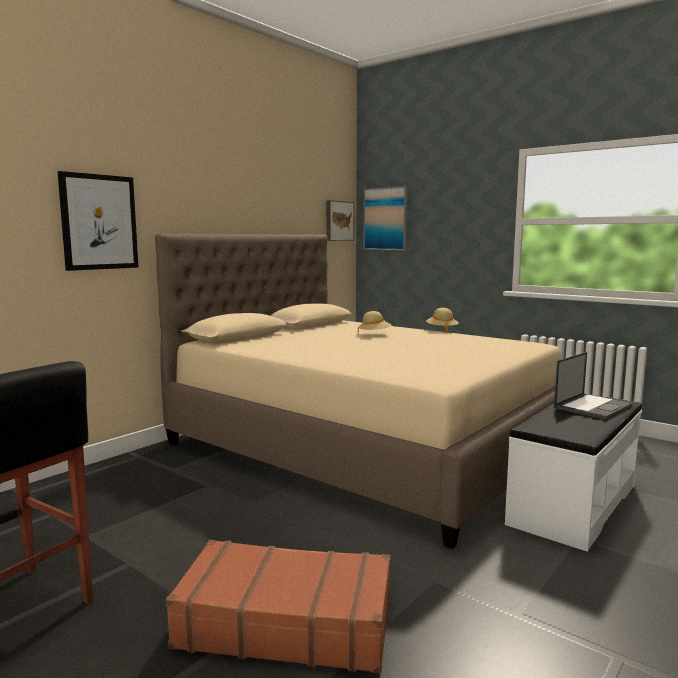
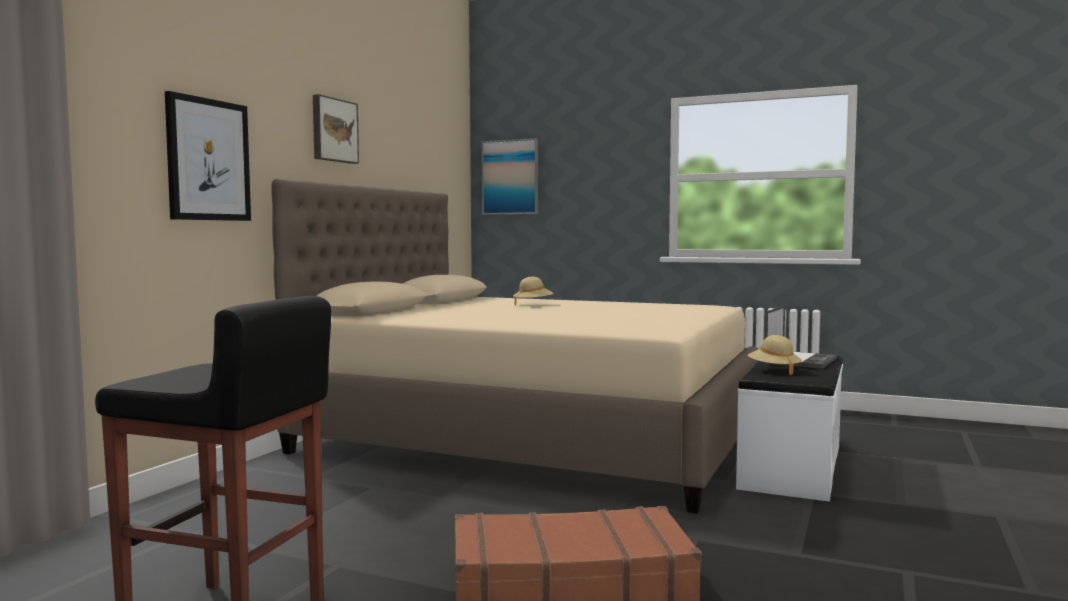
camera: 15 degrees left, 5 degrees down
(338, 221) = (454, 178): picture -> picture (333, 130)
(441, 330) = (603, 299): beige hat -> beige hat (774, 370)

